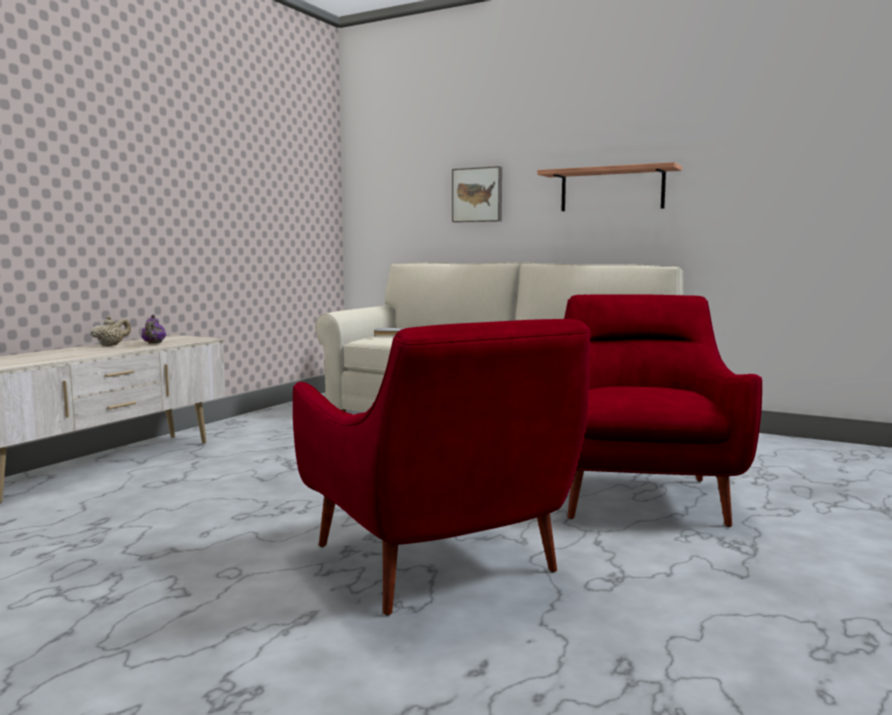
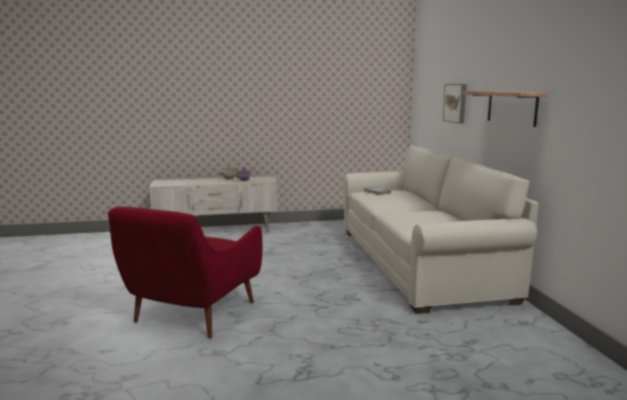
camera: 50 degrees right, 5 degrees up
(639, 494) = (348, 328): red armchair -> none

